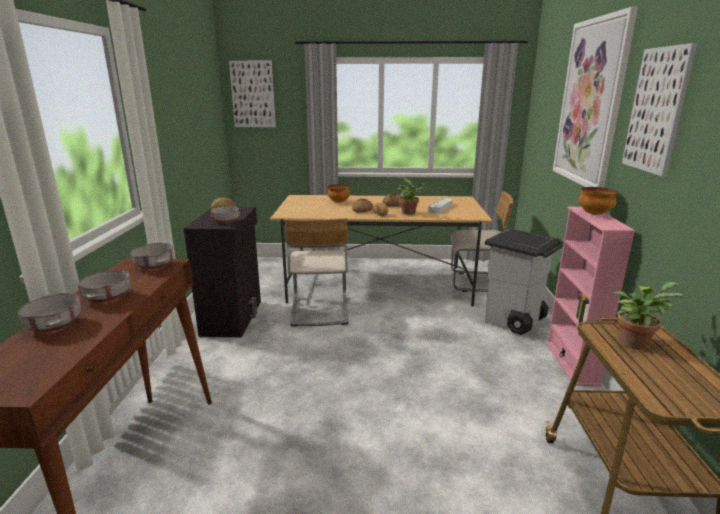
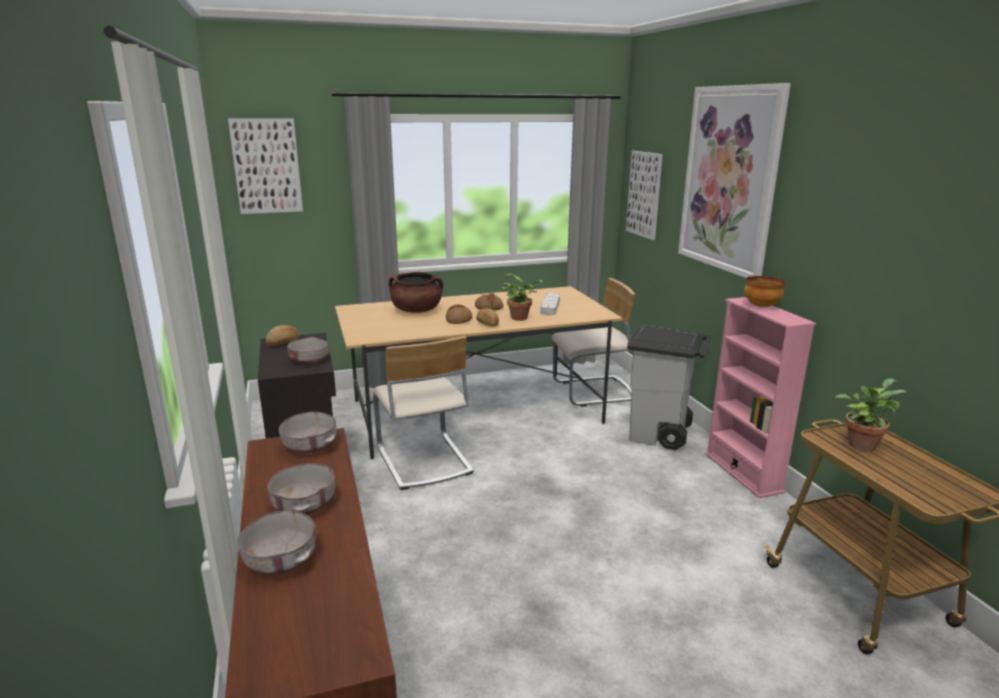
camera: 20 degrees left, 0 degrees up
(339, 202) = (416, 311): bowl -> brown cooking pot
(657, 110) = (830, 197): picture -> picture (644, 194)

